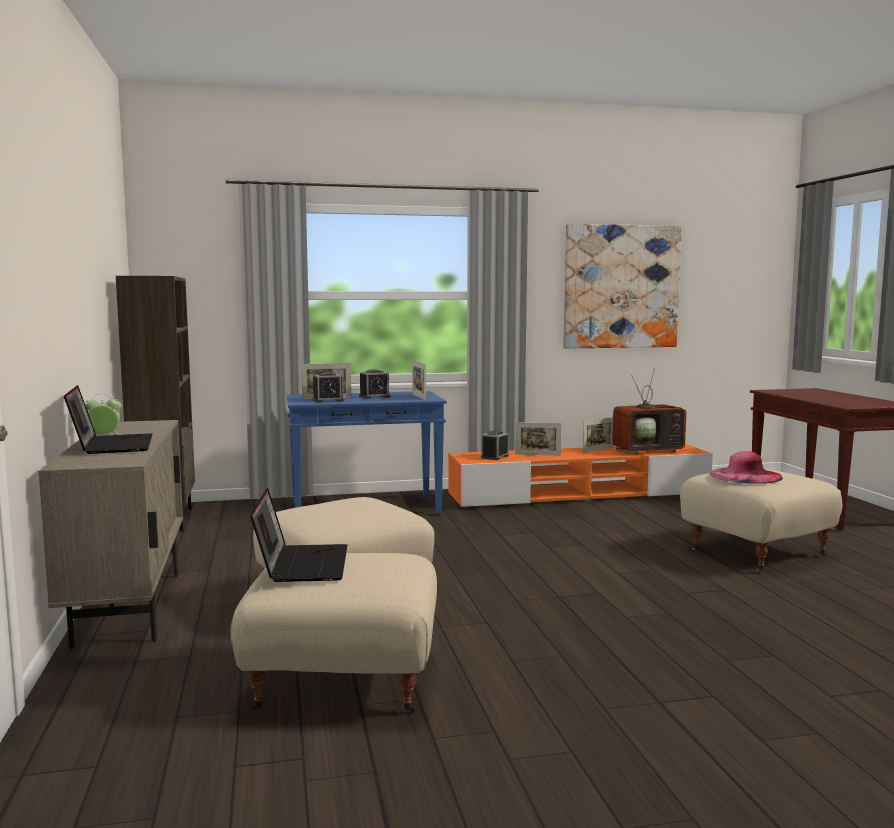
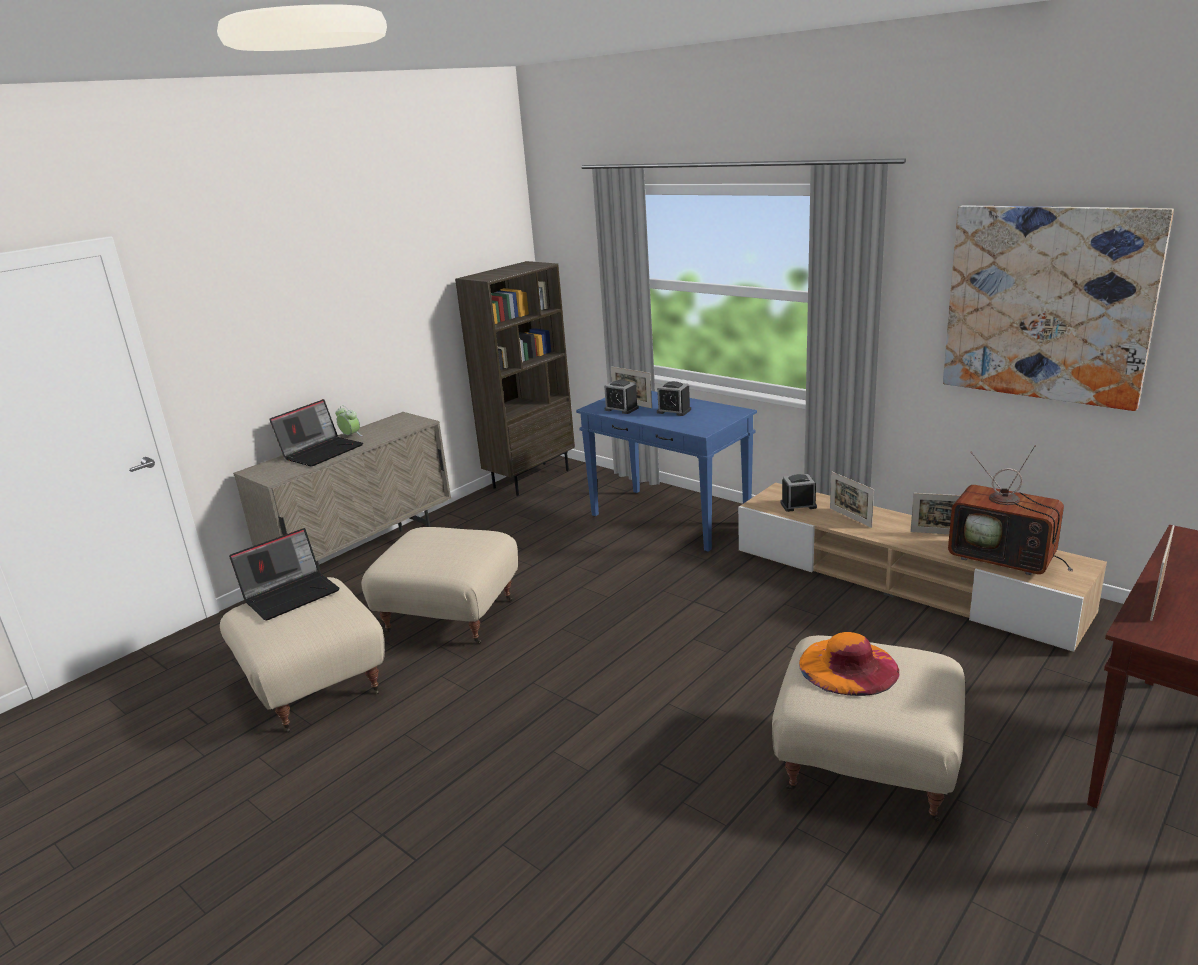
camera: 55 degrees right, 15 degrees up
(419, 397) = (706, 422): picture frame -> picture frame (1156, 599)
(579, 495) = (903, 582): orange tv stand -> beige tv stand
(745, 475) = (848, 666): pink hat -> orange hat

